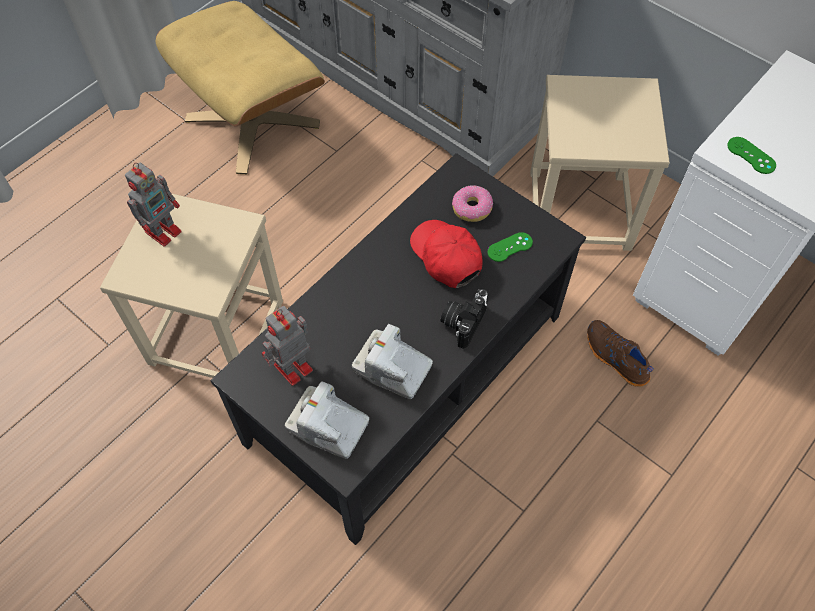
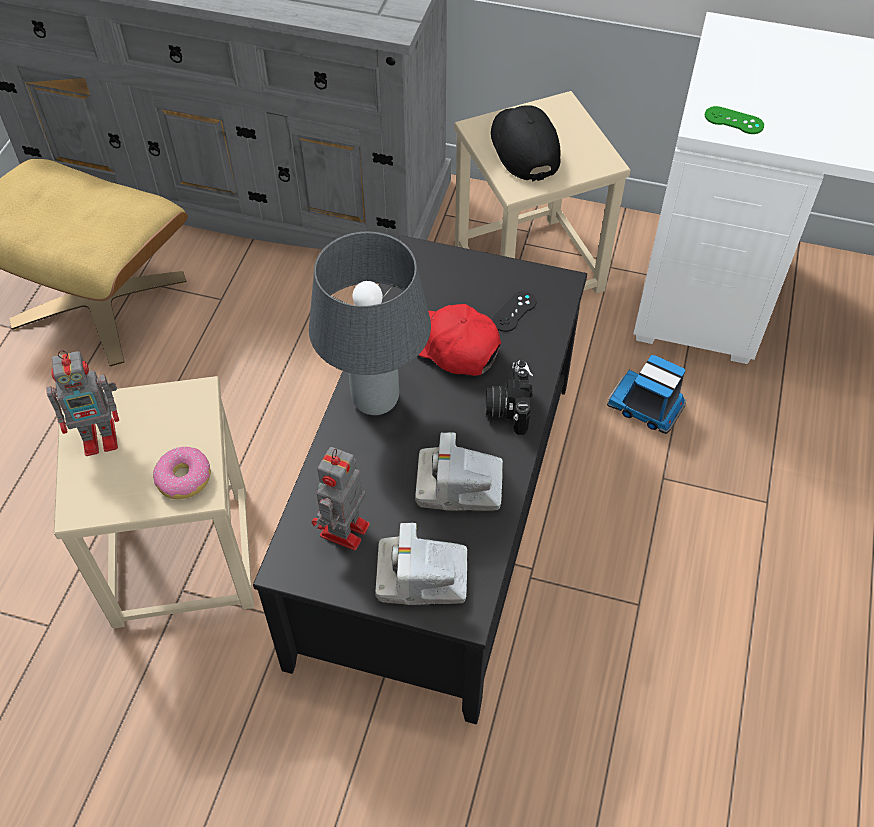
camera: 25 degrees left, 5 degrees down
(164, 230) = (102, 436): toy robot -> toy robot turned 60 degrees clockwise
(366, 277) = (375, 401): none -> grey table lamp
(472, 208) = (450, 286): donut -> donut (184, 478)
(510, 247) = (514, 311): green game controller -> black game controller
(590, 115) = (524, 148): none -> black cap
(615, 358) = (647, 406): brown shoe -> toy truck

